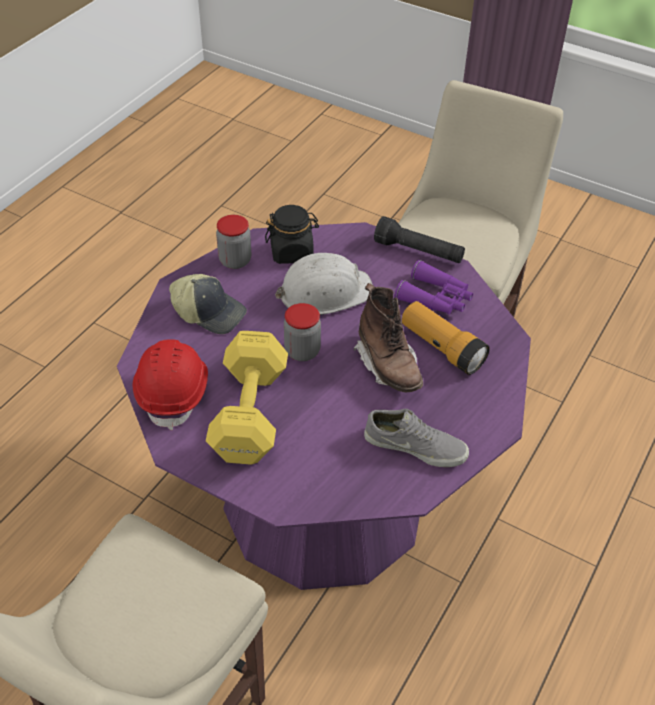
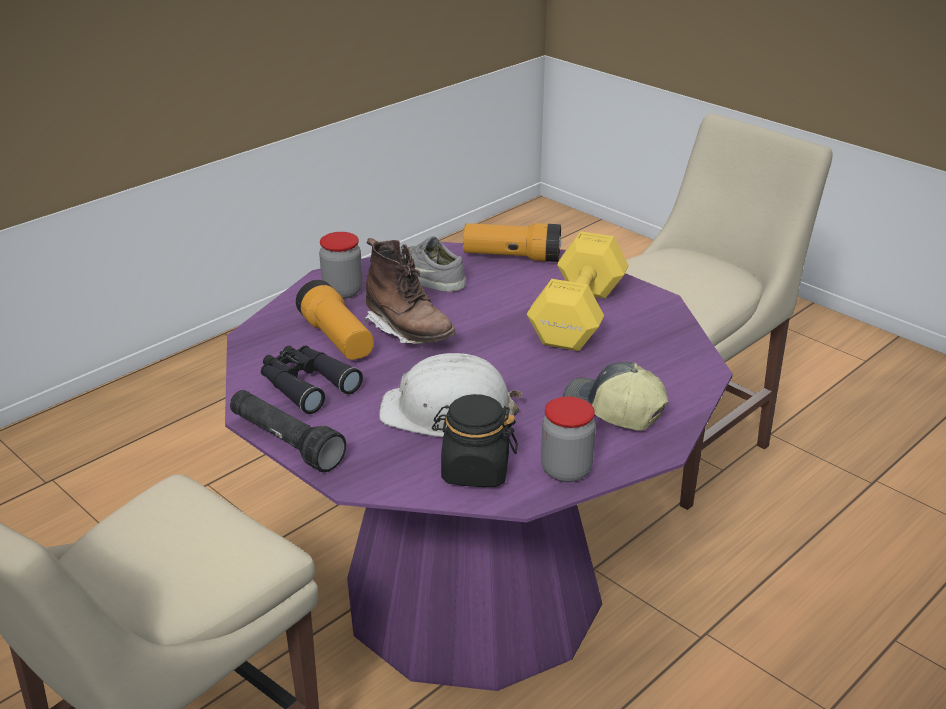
camera: 165 degrees left, 15 degrees down
(174, 392) = (660, 341): red hard hat -> none
(302, 351) = (502, 356): jar -> jar (342, 291)
(333, 497) = (512, 257): none -> flashlight
(388, 366) = (409, 332): brown boot -> brown boot turned 150 degrees clockwise
(435, 298) = (306, 385): purple binoculars -> black binoculars

